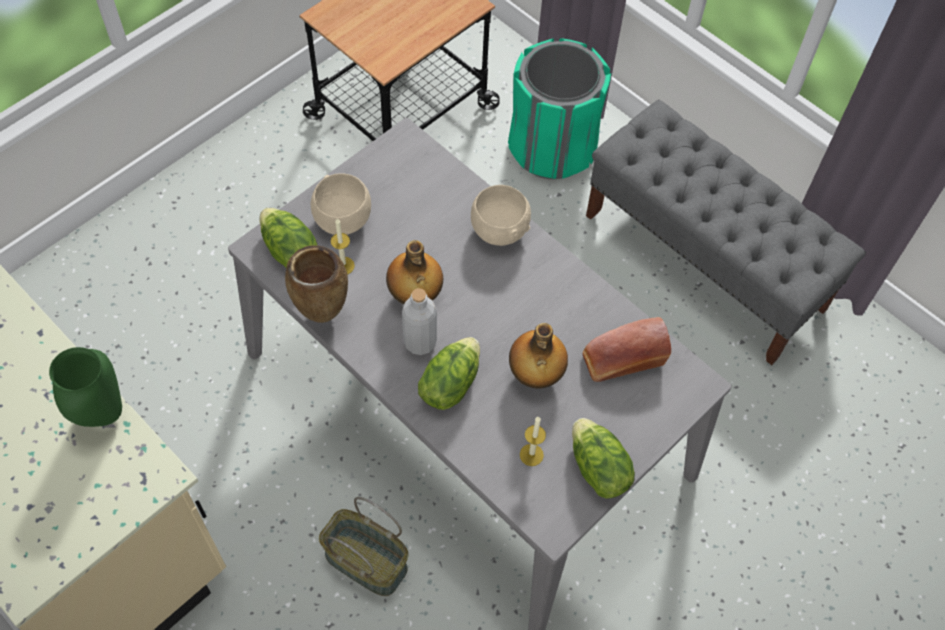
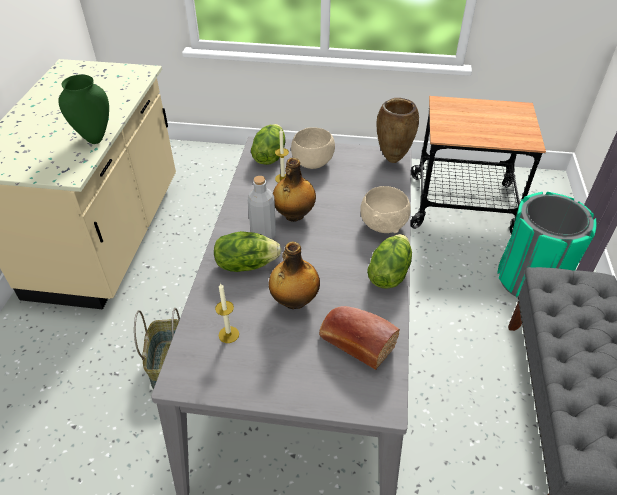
camera: 55 degrees right, 15 degrees down
(322, 316) = (240, 188): brown vase -> brown vase (392, 160)
(597, 469) = (249, 380): lettuce -> lettuce (388, 273)

